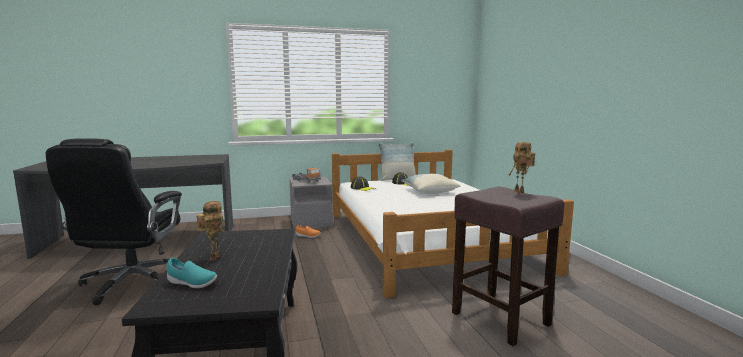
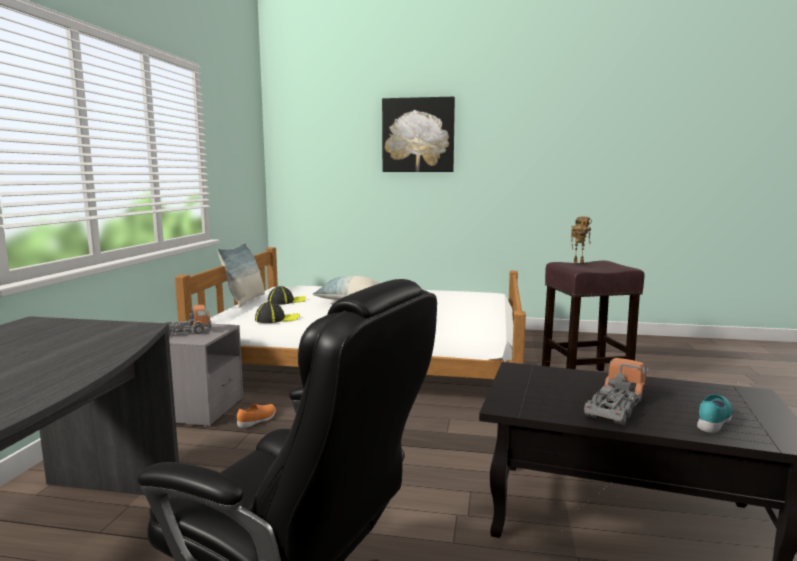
camera: 65 degrees left, 0 degrees up
(214, 257) = (615, 408): toy robot -> toy truck
(550, 59) = (418, 135): none -> picture

